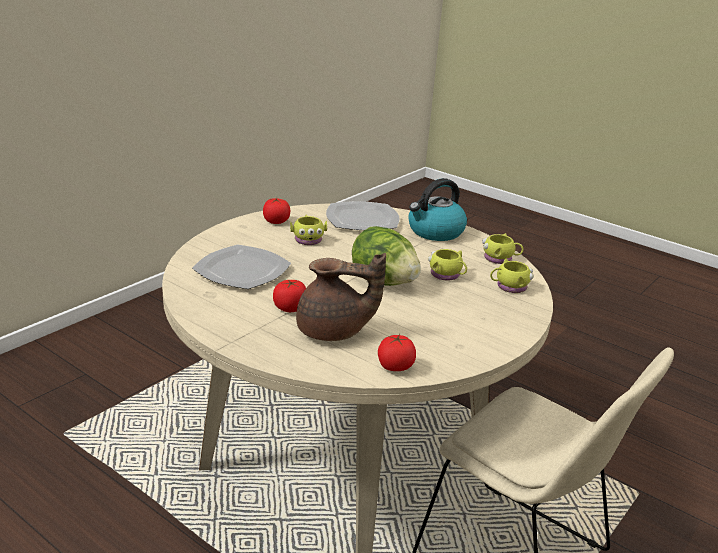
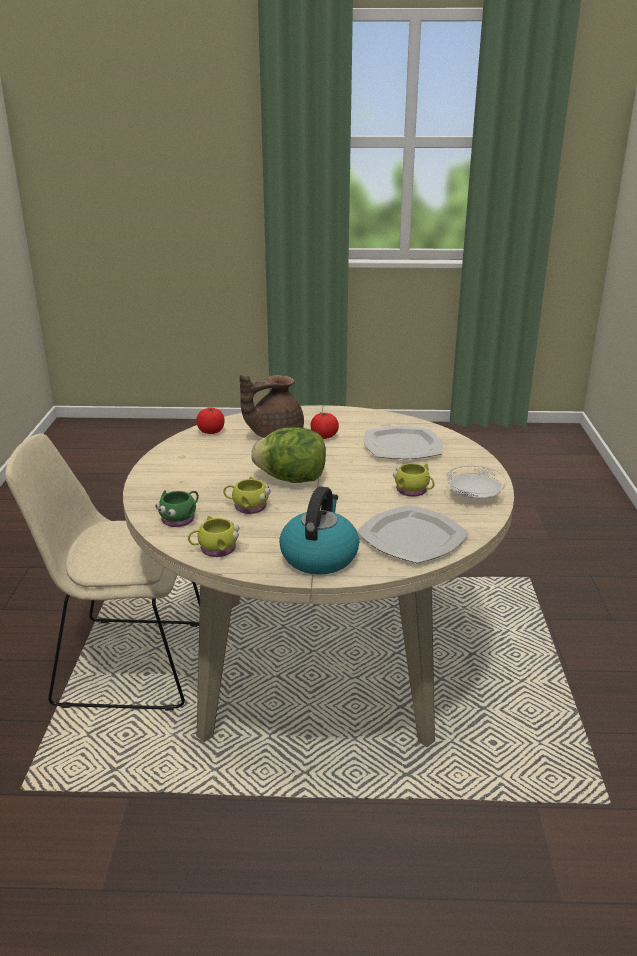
camera: 145 degrees right, 0 degrees up
(276, 221) = (474, 496): tomato -> white plate
(509, 287) = (180, 518): yellow mug -> green mug

